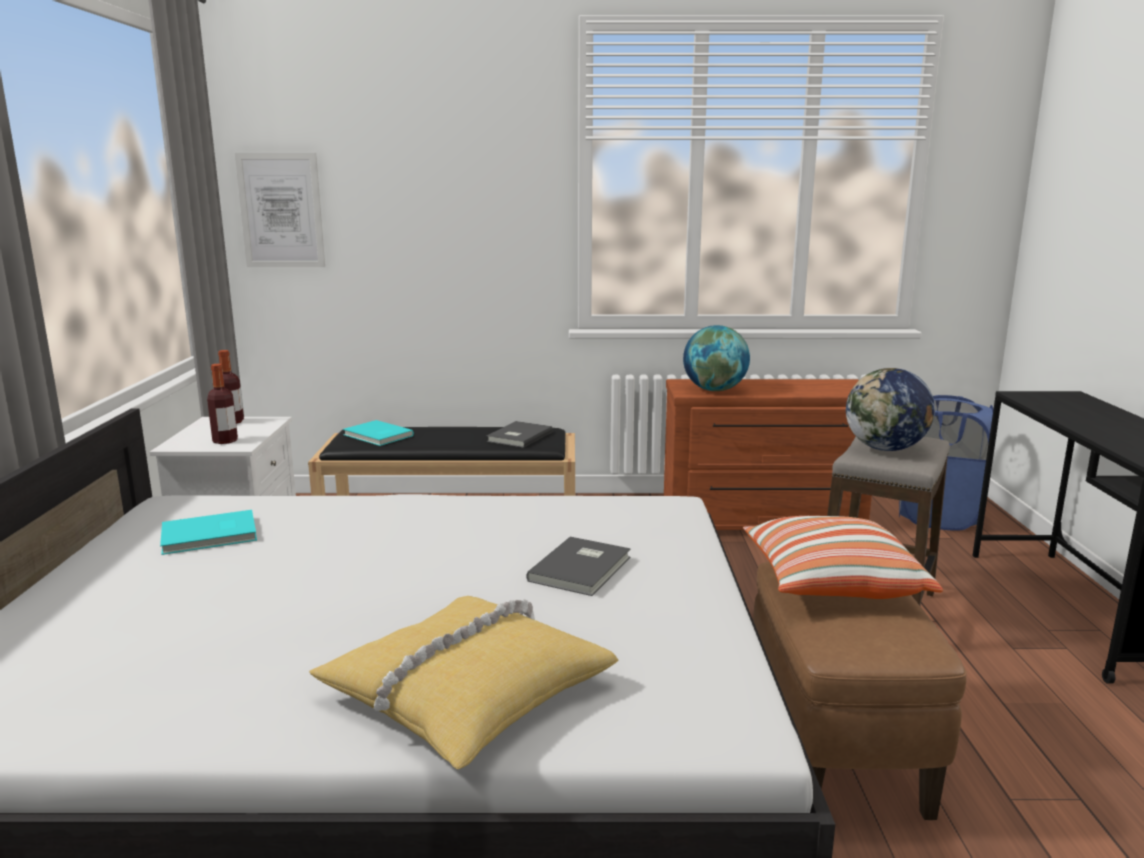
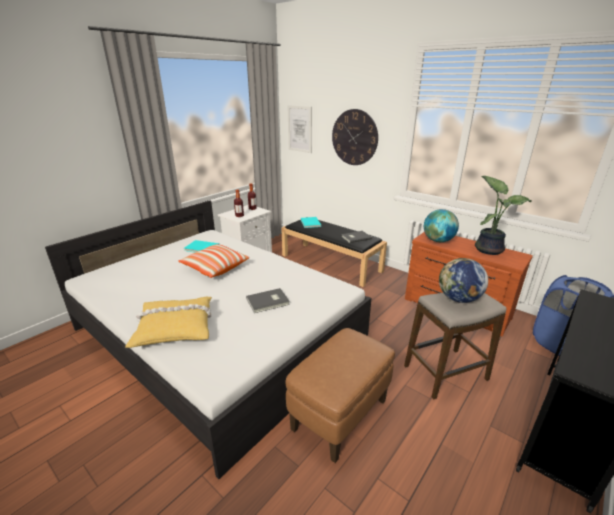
camera: 40 degrees right, 10 degrees up
(449, 216) = (354, 137): none -> wall clock
(799, 384) = (488, 249): none -> potted plant
(831, 583) = (350, 349): pillow -> pillow (215, 268)

